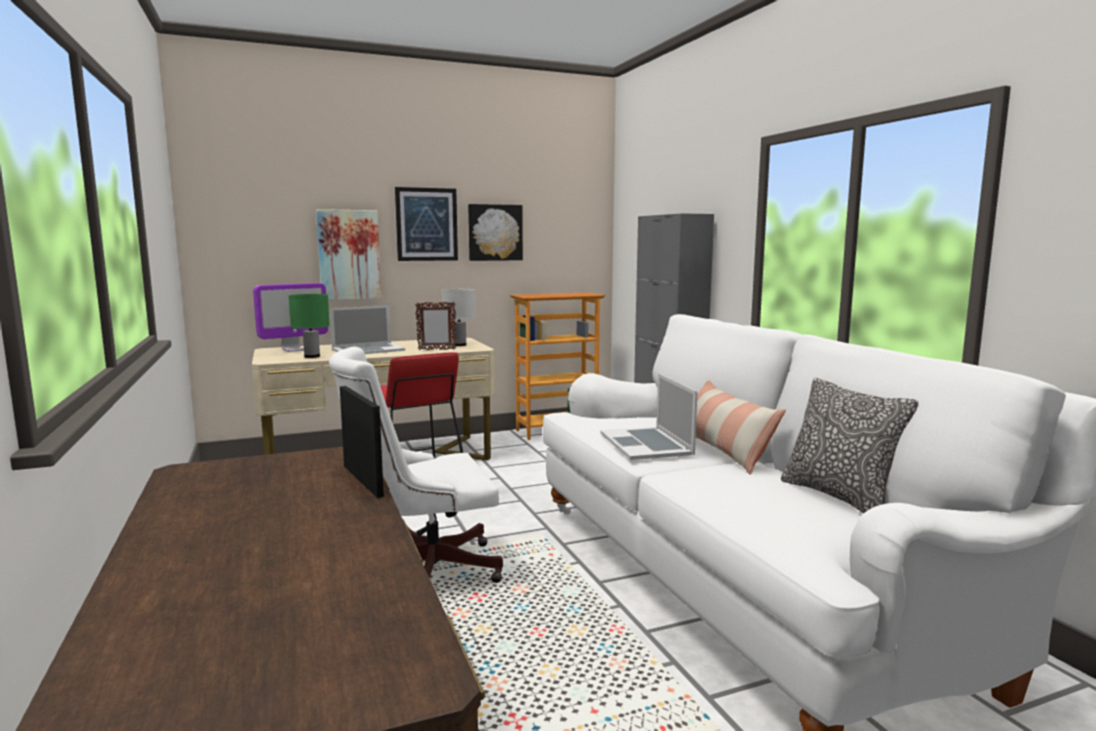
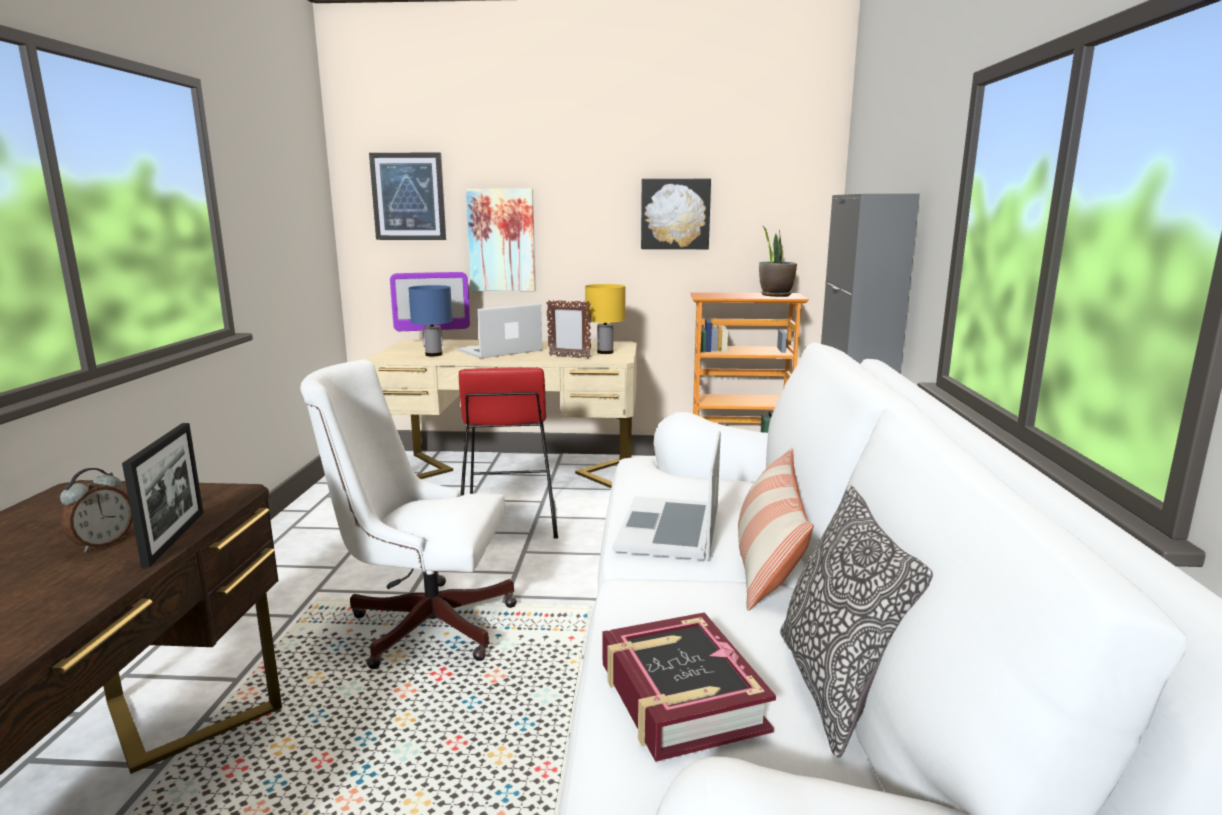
camera: 25 degrees right, 5 degrees up
(306, 492) = (102, 543): none -> alarm clock
(311, 356) = (433, 354): green table lamp -> blue table lamp
(368, 350) = (500, 350): laptop -> laptop turned 150 degrees clockwise
(426, 224) = (590, 204): picture -> picture (408, 196)
(459, 345) = (605, 352): white table lamp -> yellow table lamp
(577, 294) = (775, 295): none -> potted plant
(777, 513) = (680, 697): none -> book

